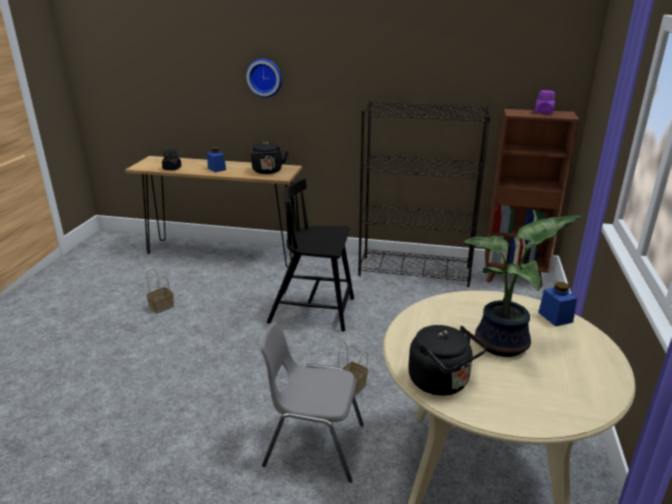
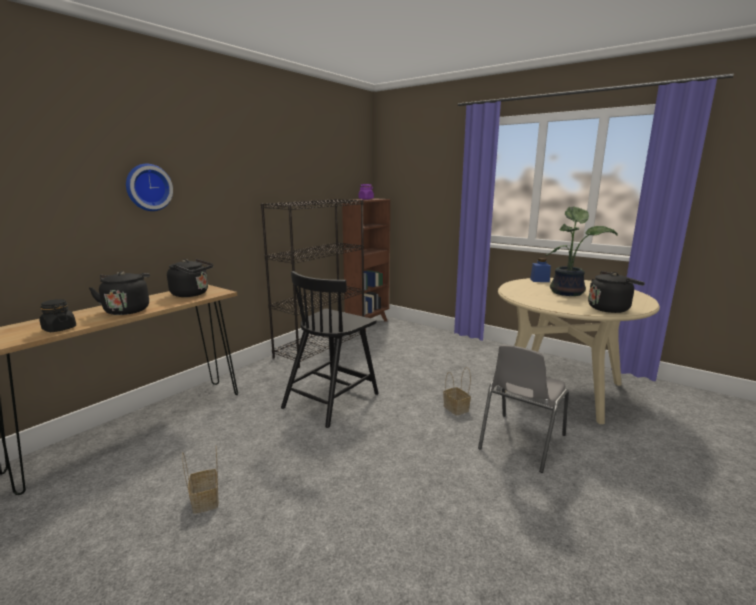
camera: 65 degrees left, 10 degrees down
(217, 169) = (127, 310): blue jar -> black kettle

